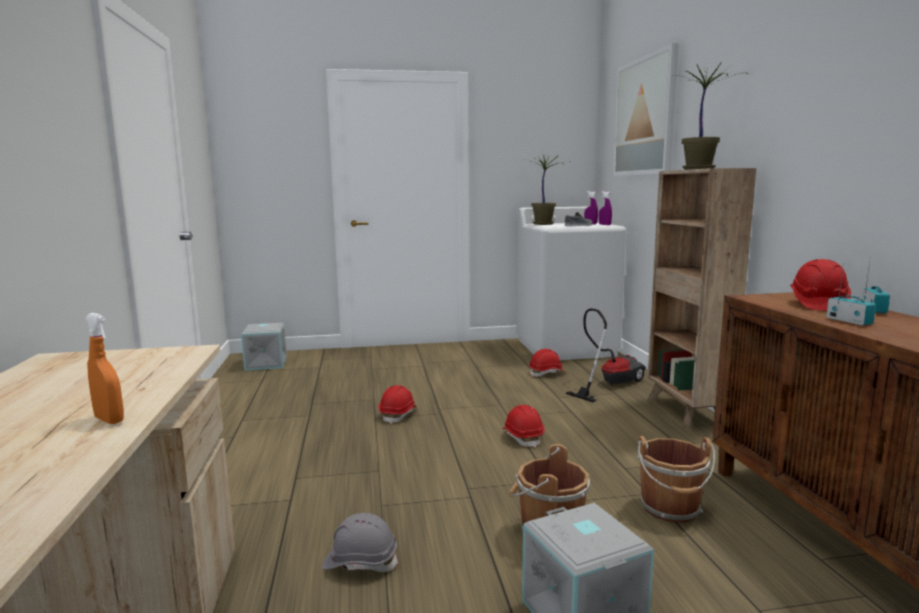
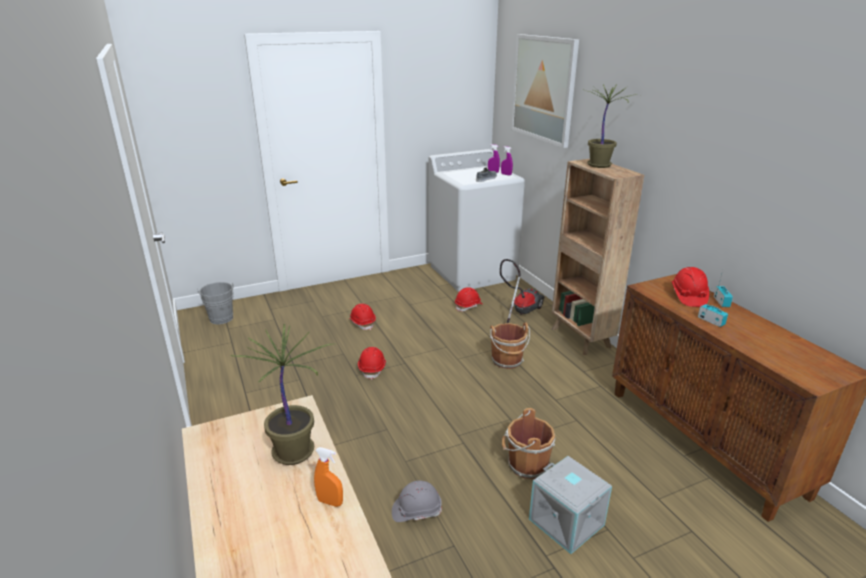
camera: 15 degrees left, 15 degrees up
(266, 363) = (221, 320): grey storage box -> grey bucket
(523, 437) = (477, 380): red hard hat -> red hard hat (362, 323)
(544, 224) = (454, 173): potted plant -> potted plant (295, 452)
(671, 509) = (593, 431): brown bucket -> brown bucket (507, 361)

